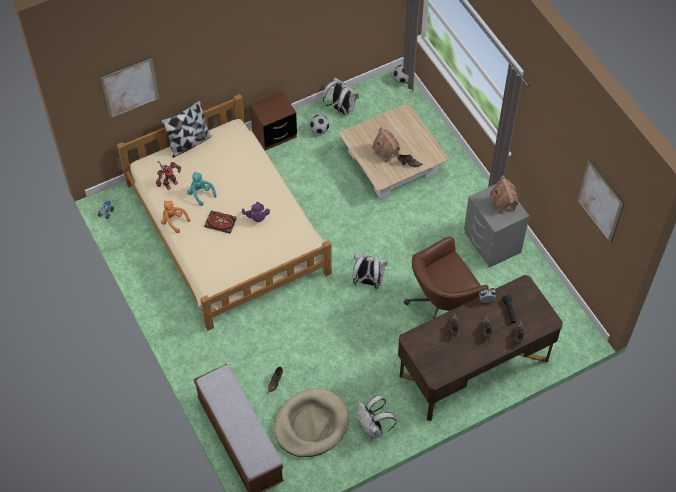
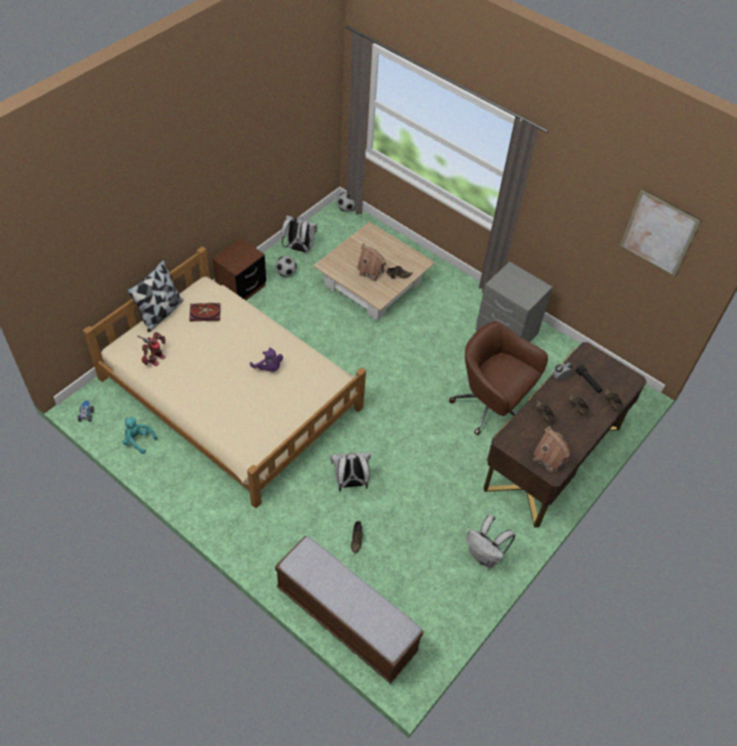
camera: 25 degrees left, 5 degrees down
(130, 87) = (88, 253): picture -> none
(173, 221) = (177, 397): orange plush toy -> none
(200, 194) = (196, 360): turquoise plush toy -> turquoise plush toy (138, 441)
(221, 222) = (232, 384): book -> book (206, 313)
(311, 424) = (417, 574): beige dog bed -> none
(368, 281) = (404, 404): white backpack -> white backpack (350, 483)
(442, 306) = (491, 407): brown office chair -> brown office chair turned 90 degrees clockwise
(504, 204) = (522, 282): toy house -> toy house (550, 459)

